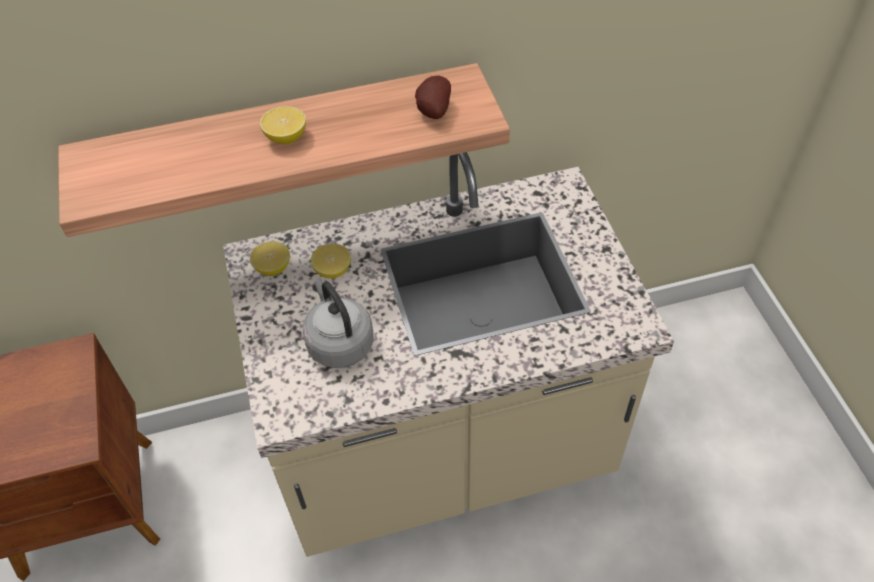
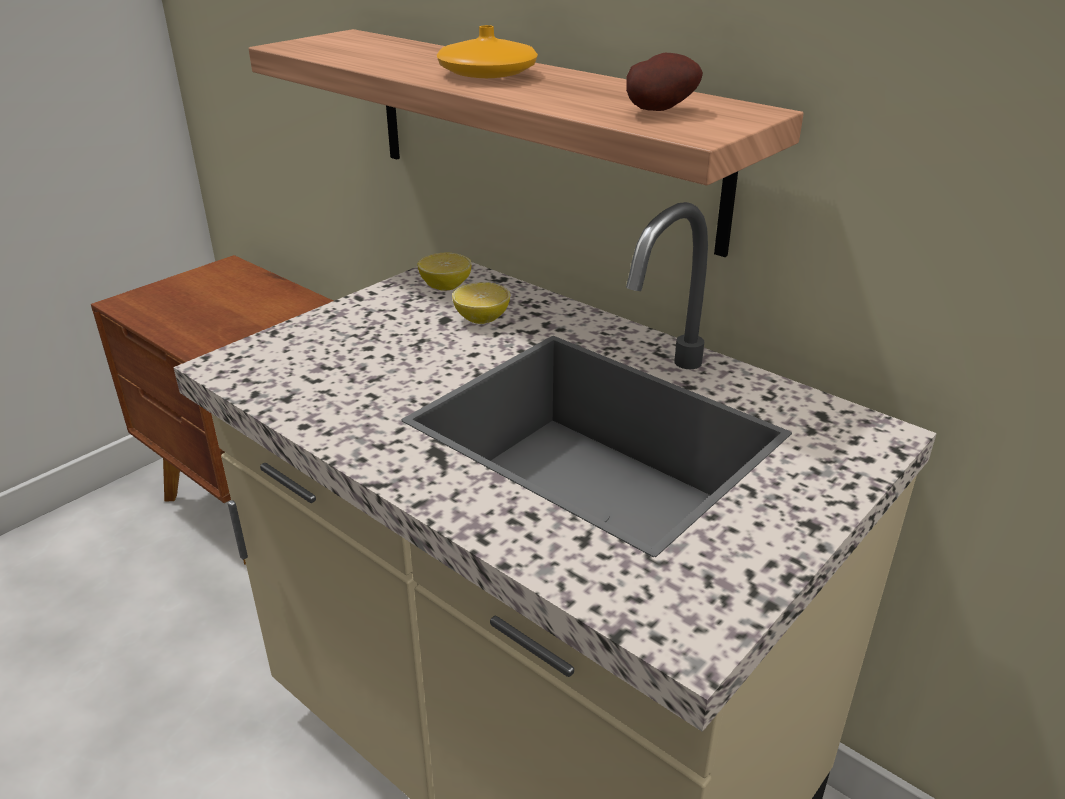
camera: 55 degrees right, 20 degrees down
(286, 137) = (487, 74): lemon -> orange vase
(339, 342) = (373, 361): grey kettle -> none

